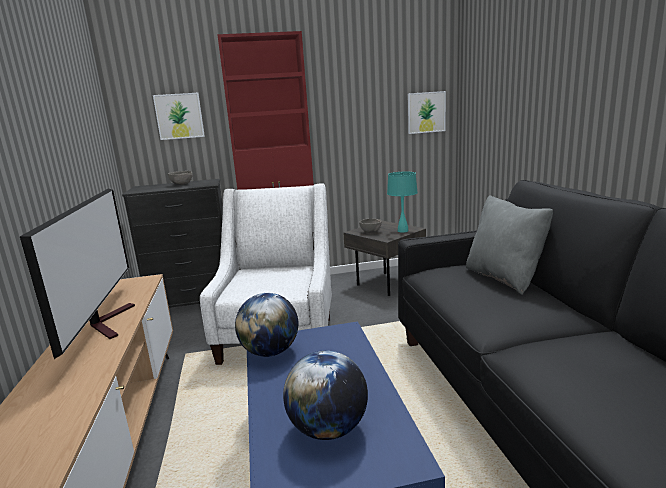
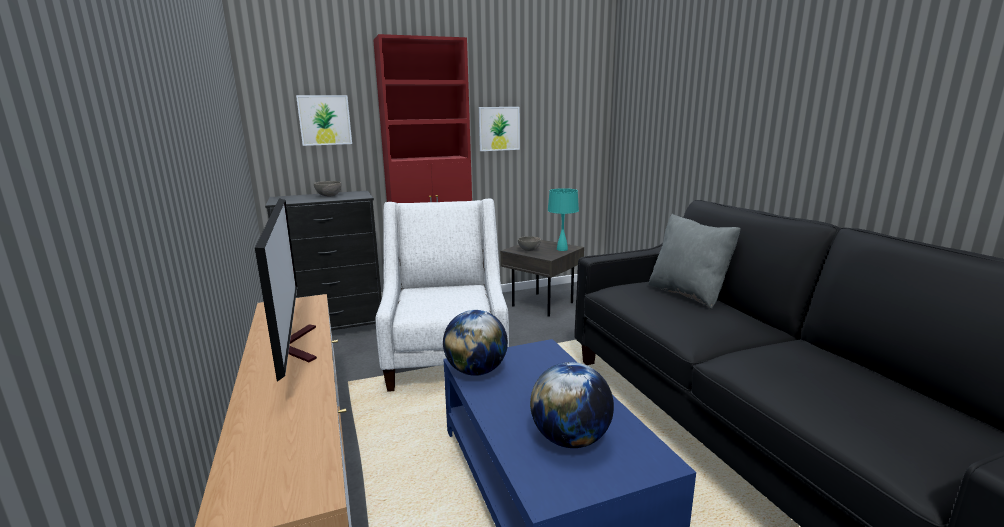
camera: 10 degrees left, 0 degrees up
(426, 112) = (581, 128): picture -> picture (499, 128)

